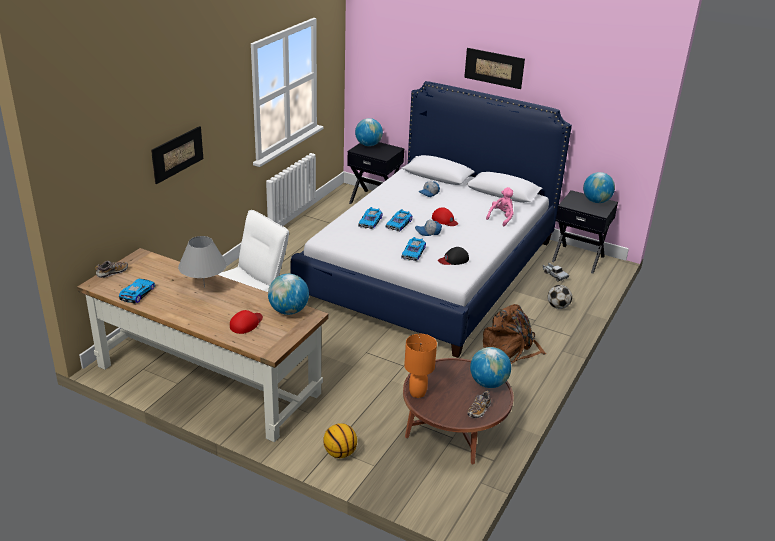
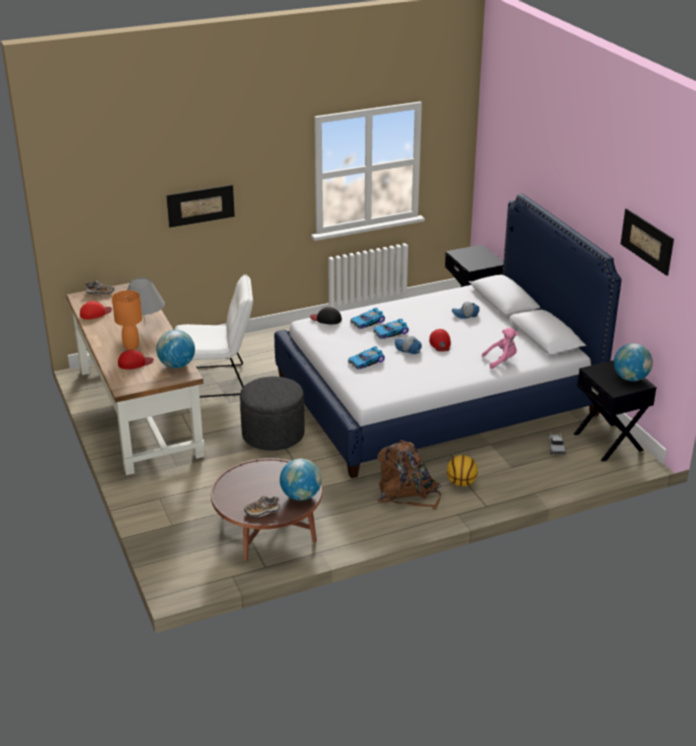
camera: 40 degrees right, 0 degrees up
(137, 293) = (95, 313): toy car -> red cap
(340, 453) = (160, 504): basketball -> basketball (461, 483)
(352, 349) = (273, 434): none -> grey ottoman
(368, 145) = (474, 251): globe -> none
(417, 393) = (233, 477): orange table lamp -> orange table lamp (131, 346)
(453, 259) = (393, 380): black cap -> black cap (326, 319)
(494, 68) = (573, 194): picture -> picture (647, 241)
(558, 306) = (514, 476): football -> none

